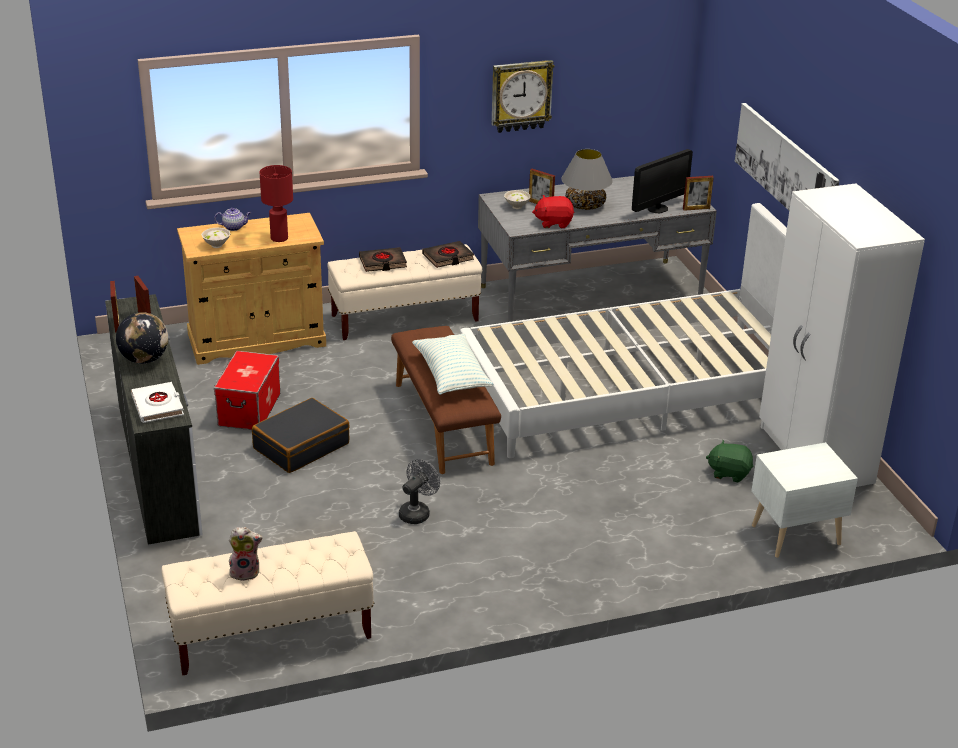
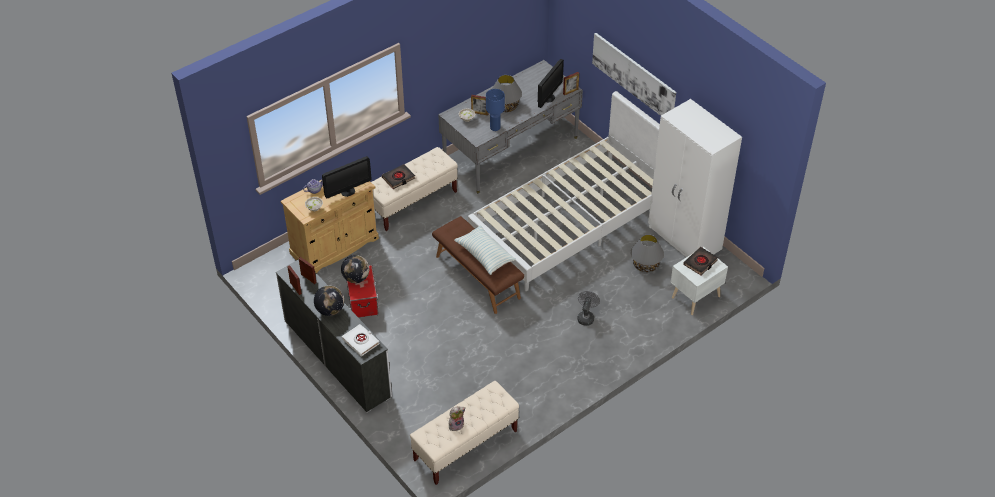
camera: 20 degrees left, 15 degrees up
(243, 365) = (356, 278): none -> globe
(279, 238) = (348, 191): red table lamp -> monitor
(301, 446) = (408, 318): black suitcase -> none
(417, 512) = (497, 344): grey fan -> grey fan (586, 317)
(448, 257) = (434, 162): black book -> black book (700, 263)
(521, 95) = (456, 53): wall clock -> none
(553, 223) = (495, 128): red plush toy -> blue table lamp
(729, 473) = (645, 265): green plush toy -> grey table lamp

